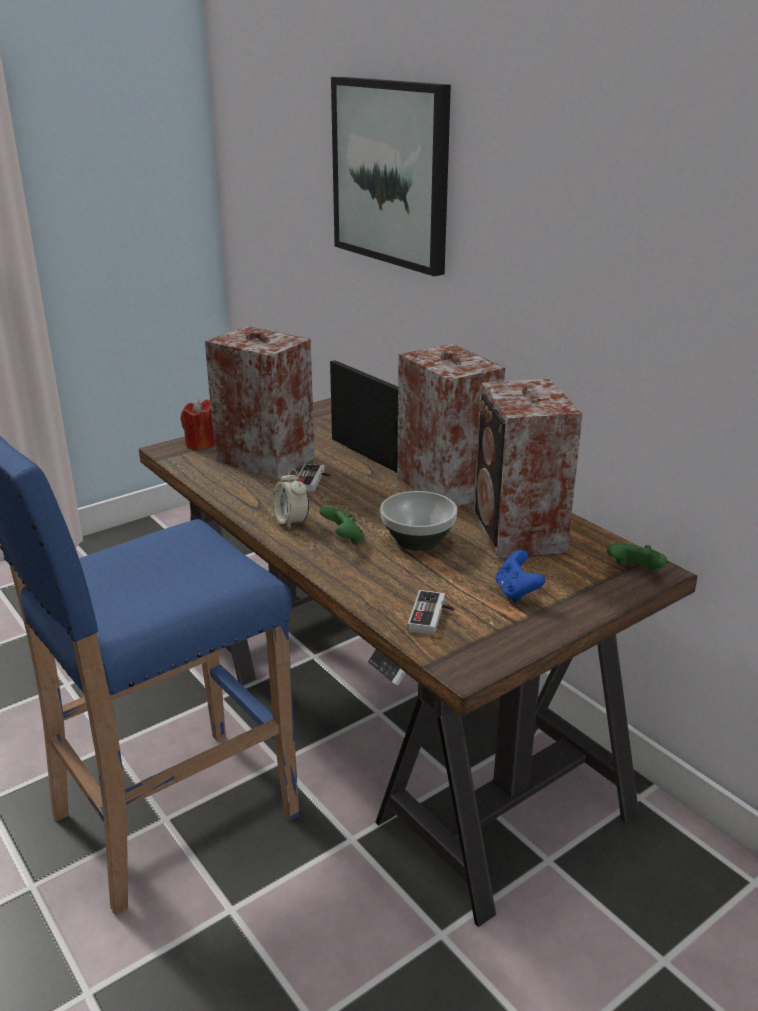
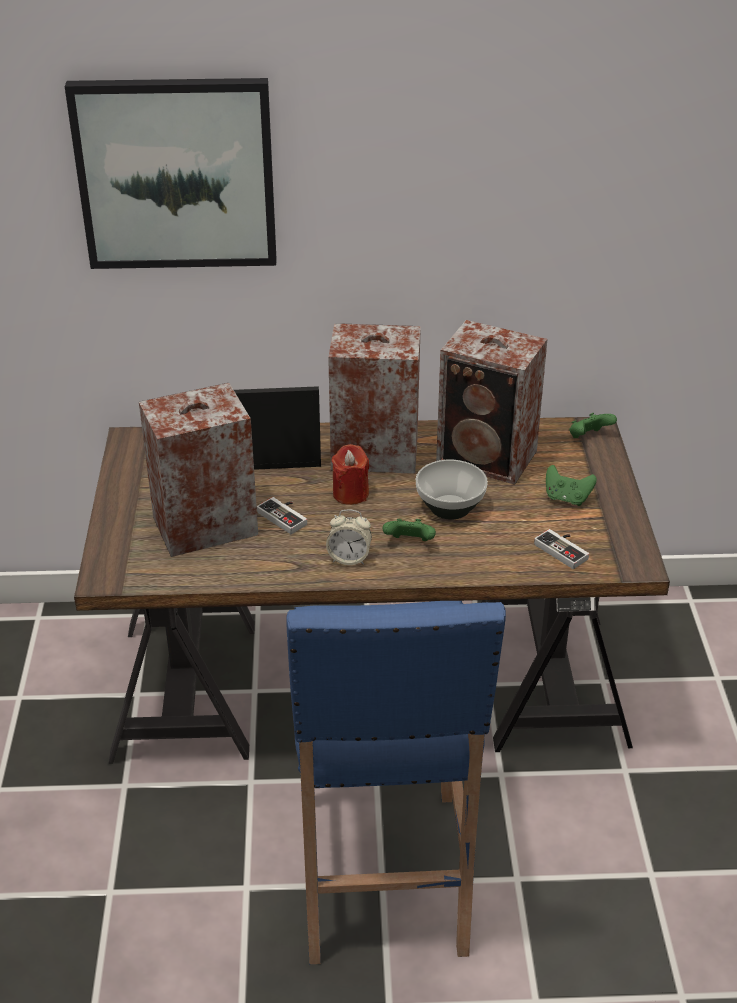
camera: 55 degrees left, 10 degrees up
(201, 444) = (118, 551): red candle -> red candle (350, 494)
(516, 592) = (567, 498): blue game controller -> green game controller

